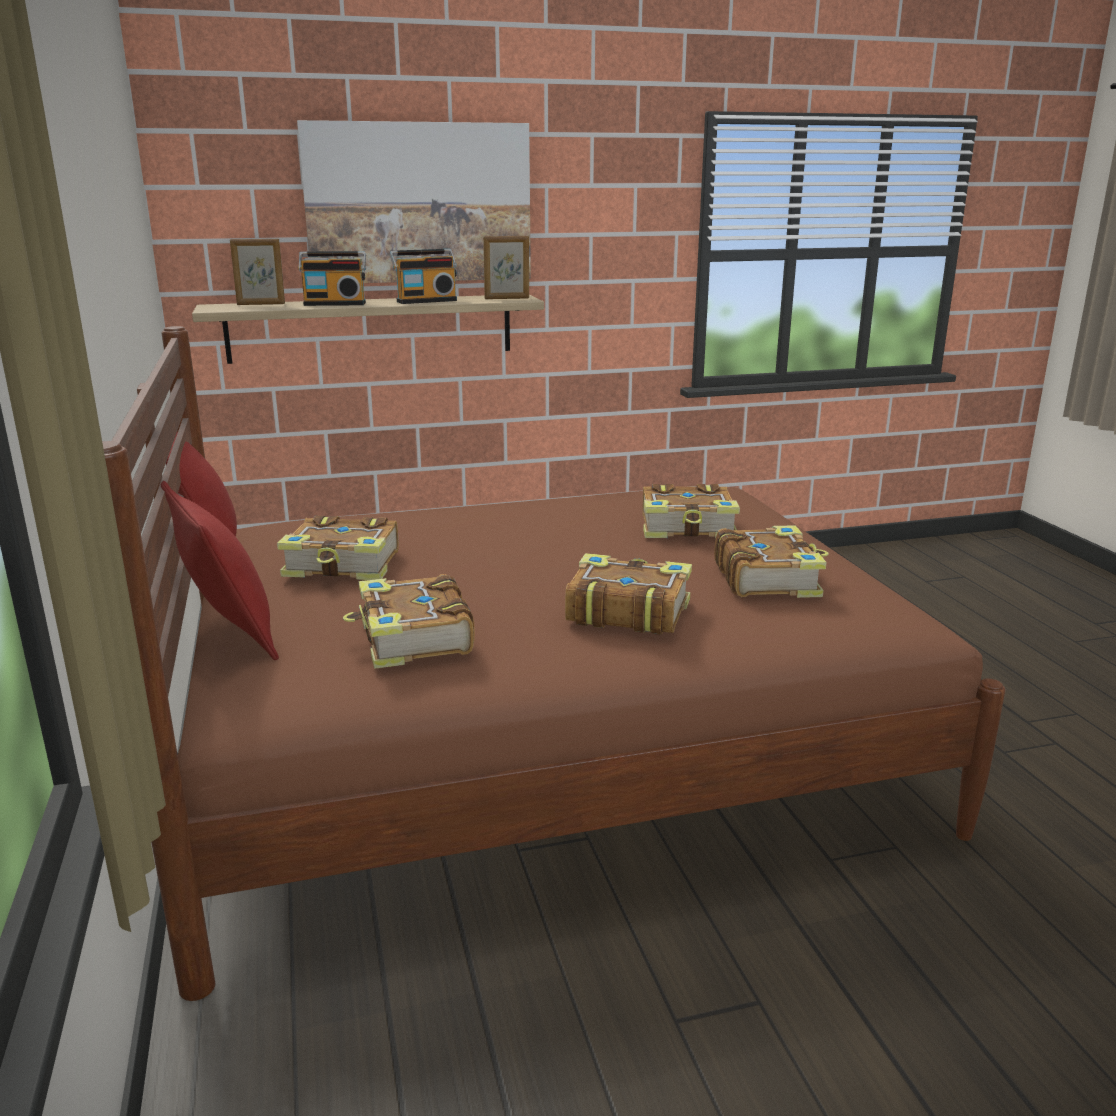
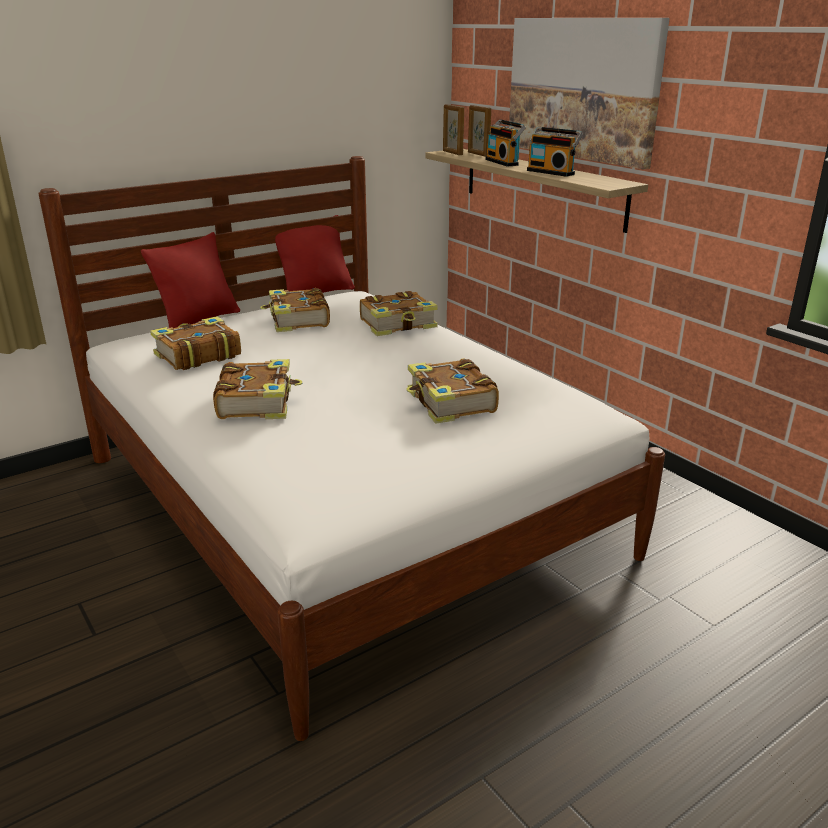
camera: 70 degrees right, 5 degrees up
(507, 298) = (603, 183): picture frame -> picture frame (452, 153)
(545, 751) = (343, 505): brown bed -> white bed
(767, 578) = (350, 444): book -> book (399, 324)

